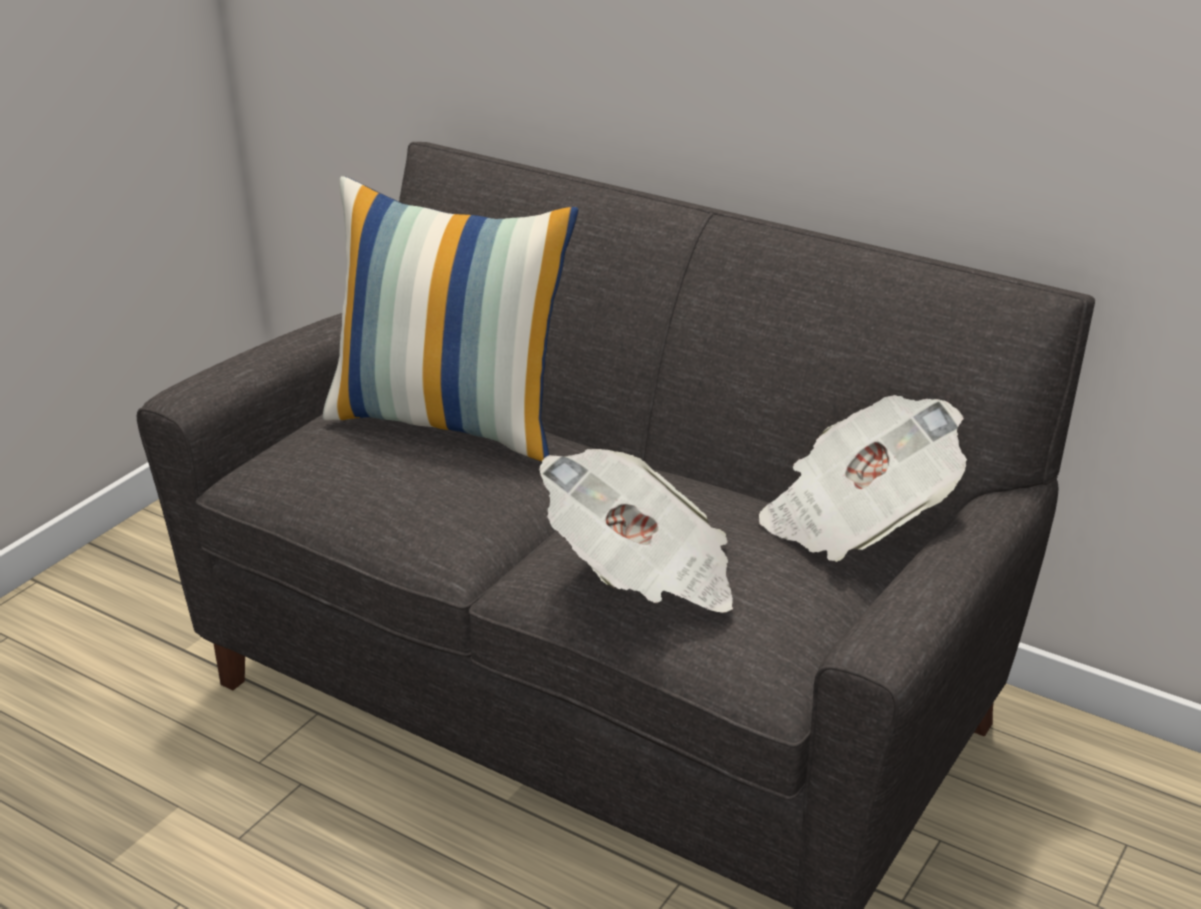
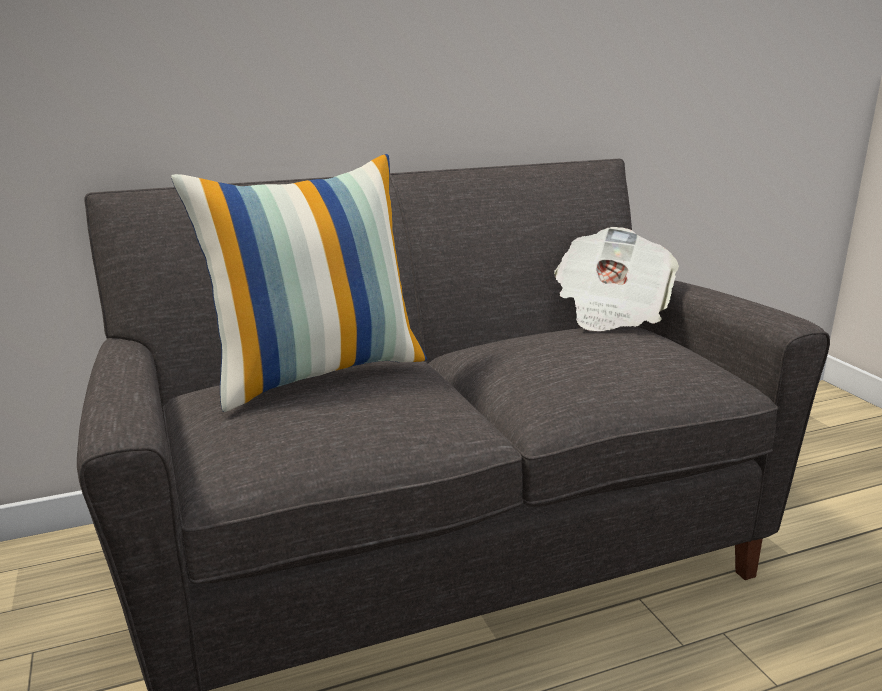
camera: 55 degrees left, 10 degrees down
(643, 575) = (607, 370): newspaper -> none

